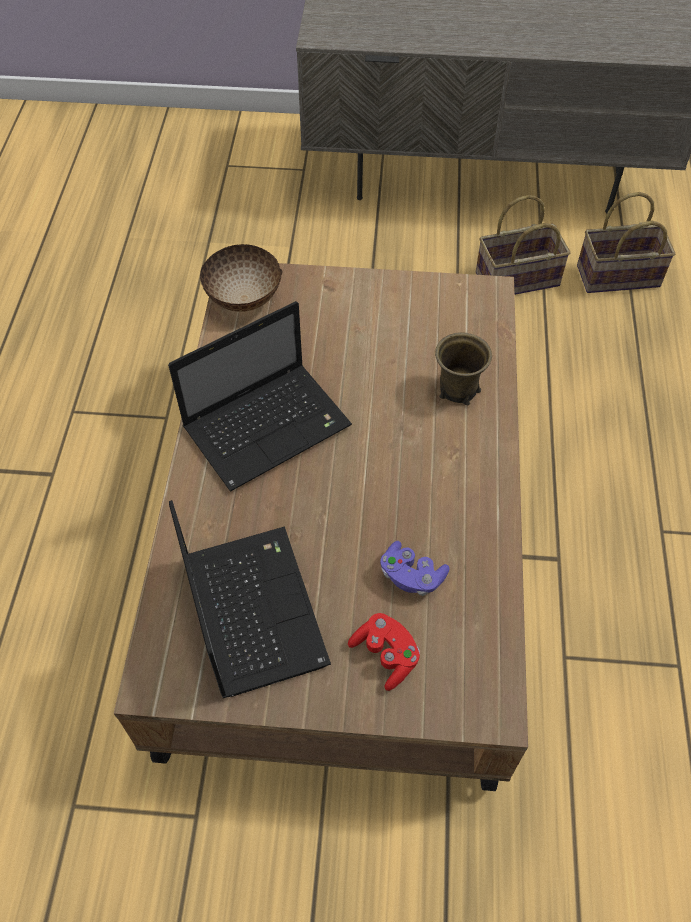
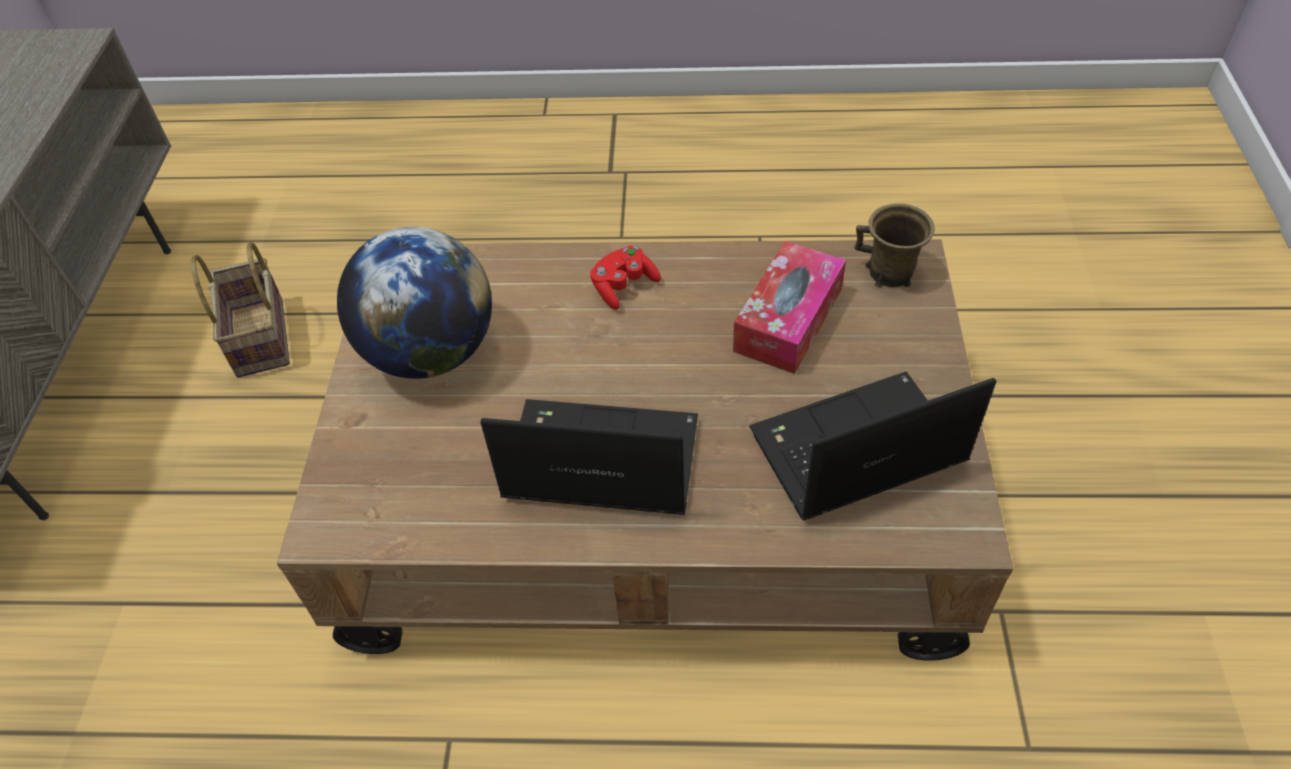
camera: 90 degrees left, 5 degrees down
(243, 300) = (369, 518): bowl -> none
(269, 425) = (597, 462): laptop -> laptop turned 45 degrees counterclockwise
(385, 655) = (881, 336): red game controller -> red game controller (623, 286)
(390, 322) = (431, 352): none -> globe
(411, 576) = (788, 320): purple game controller -> tissue box
(457, 389) = (540, 289): brown mug -> brown mug (890, 273)
(616, 277) = (279, 250): basket -> none

